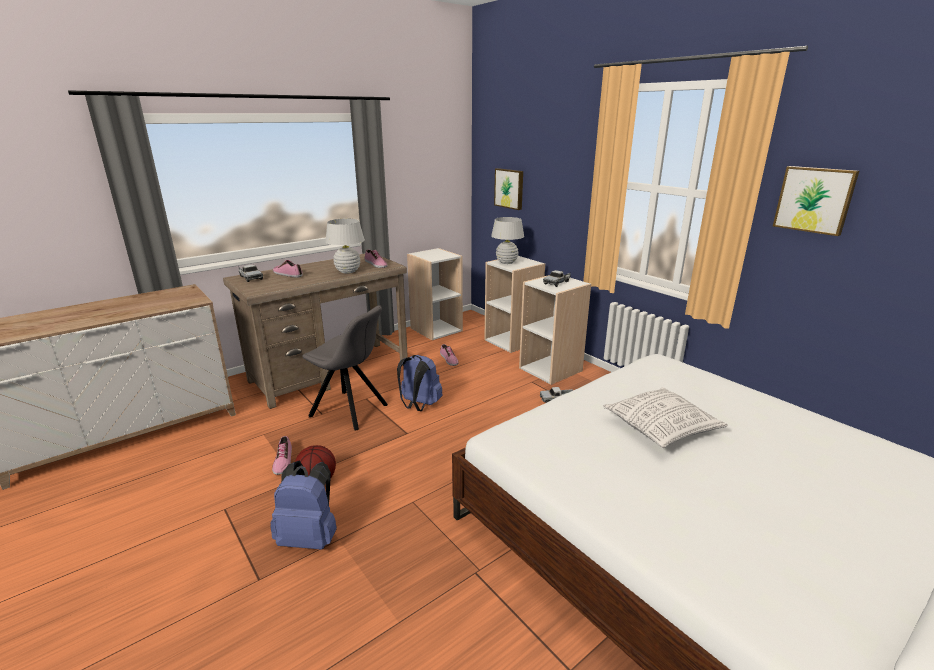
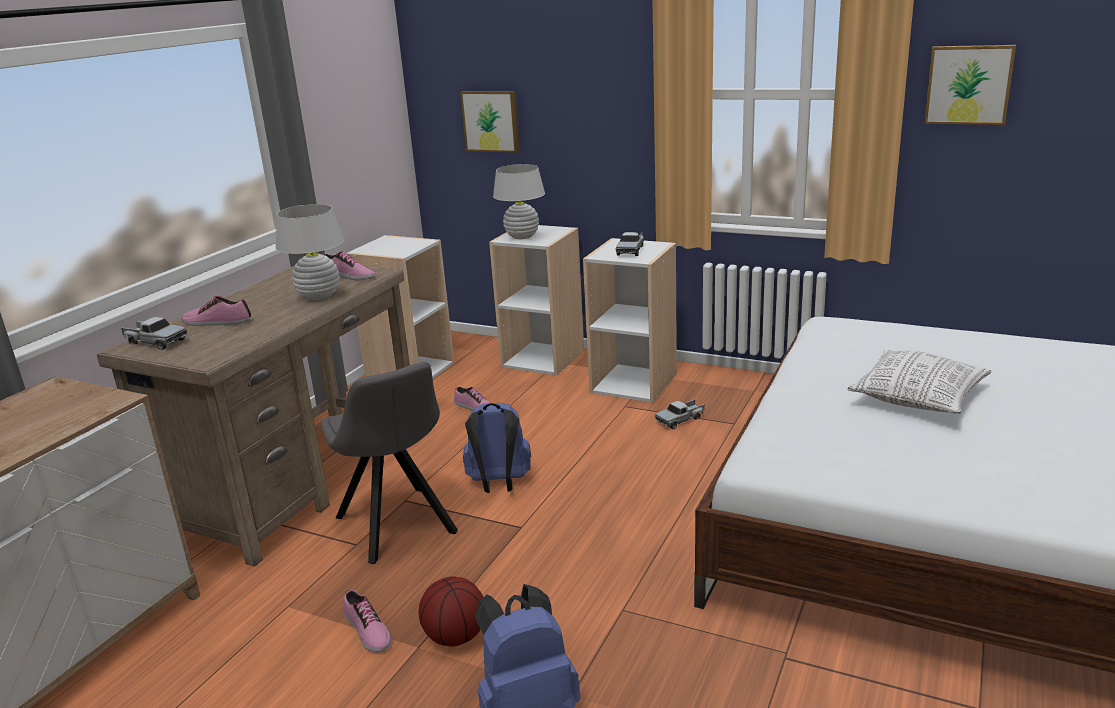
camera: 25 degrees left, 0 degrees up
(350, 410) = (397, 525): grey chair -> grey chair turned 60 degrees clockwise

